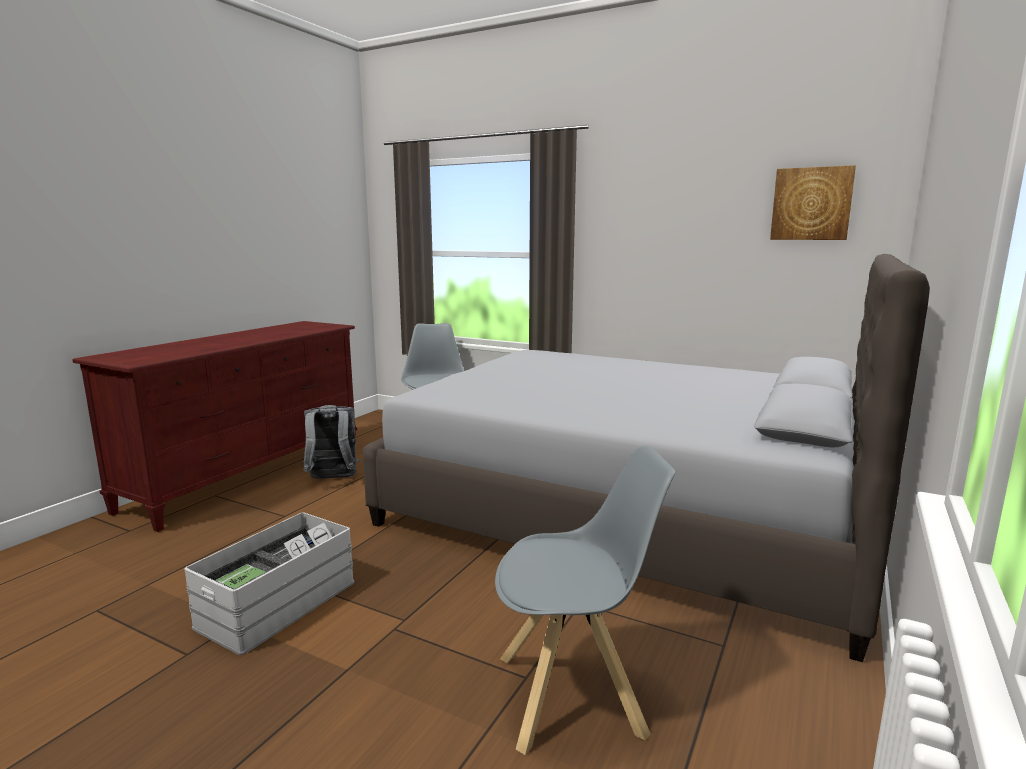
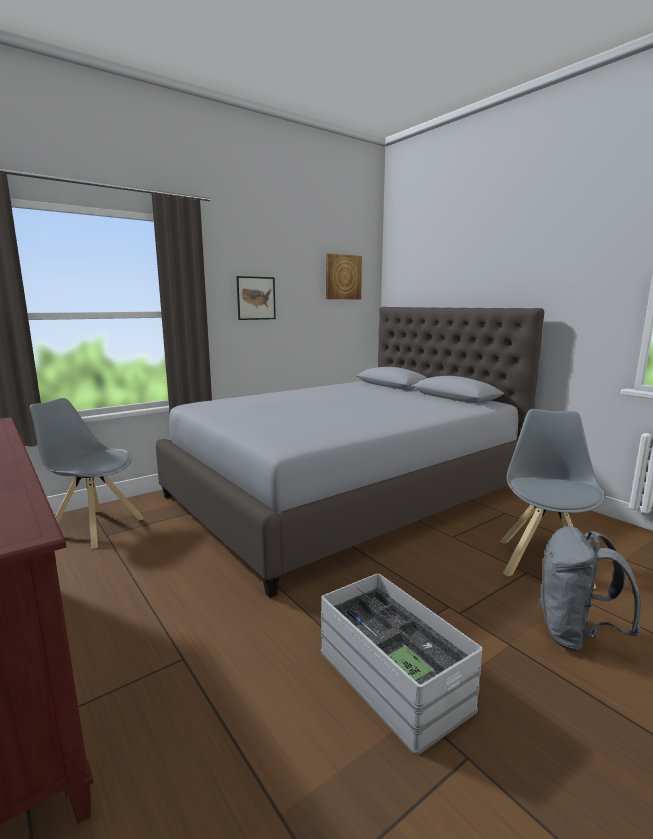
camera: 65 degrees left, 0 degrees up
(332, 479) = (117, 609): grey backpack -> grey backpack (575, 635)
(651, 238) = (256, 298): none -> picture

